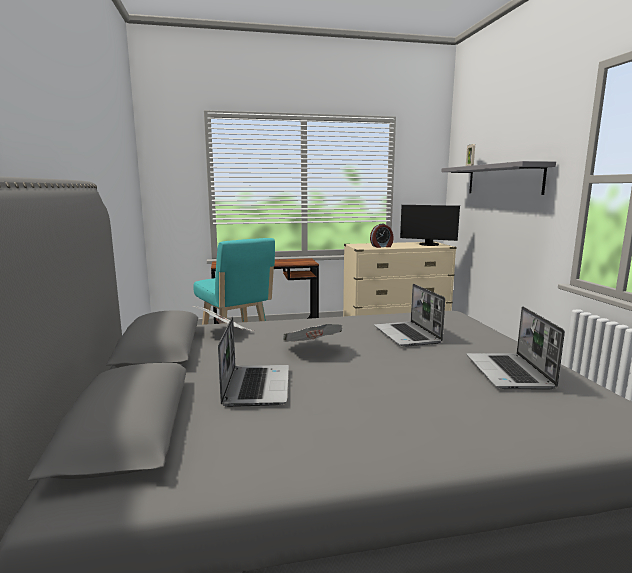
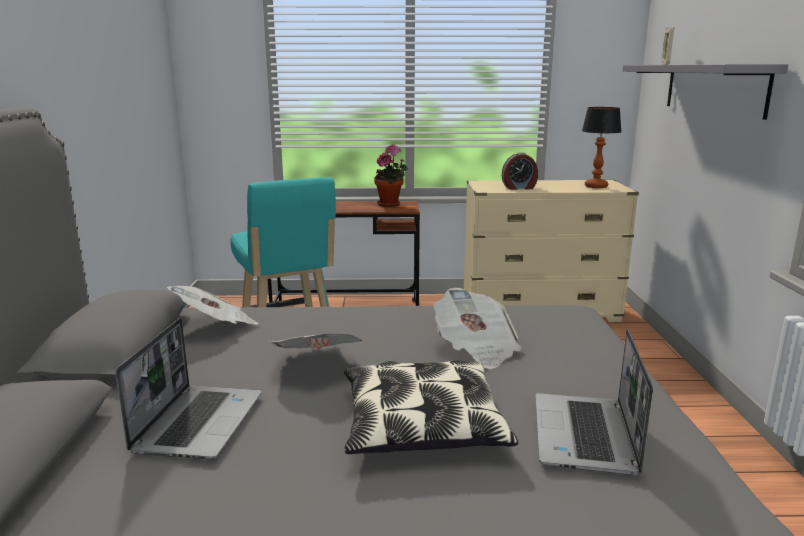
camera: 10 degrees right, 5 degrees up
(296, 260) = (390, 204): none -> potted plant
(405, 376) = (422, 425): none -> pillow
(407, 335) = (476, 349): laptop -> newspaper
(428, 245) = (596, 186): monitor -> table lamp

